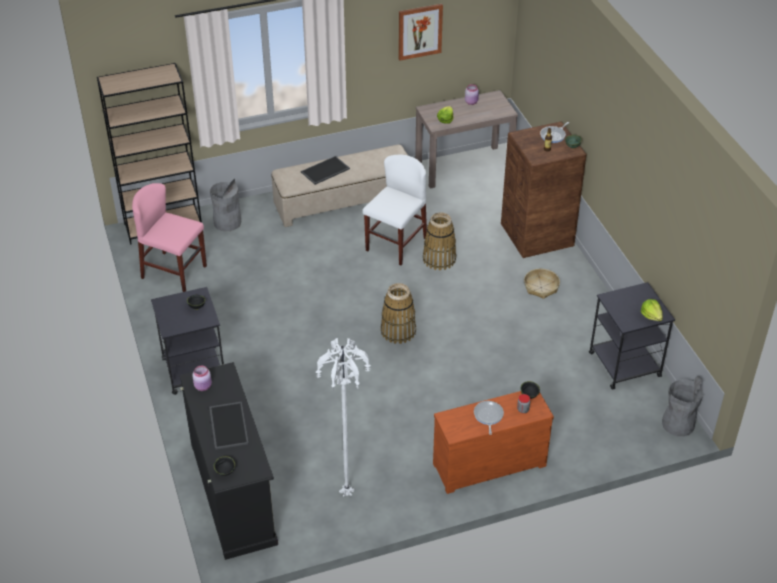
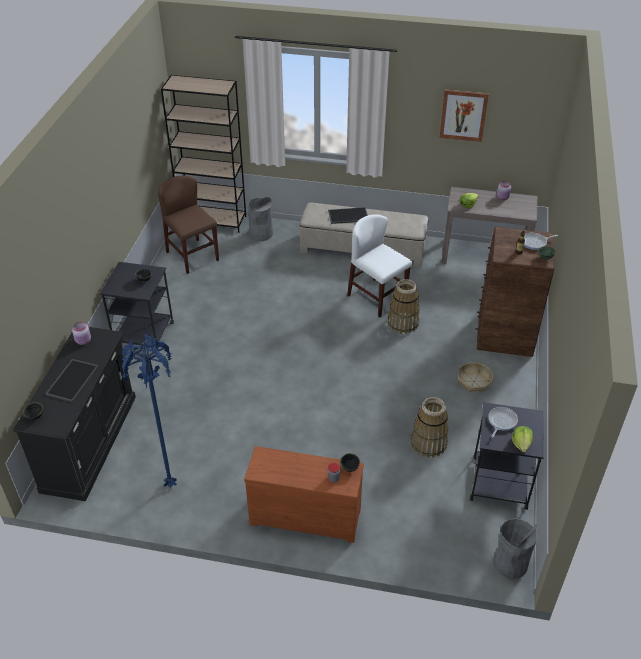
camera: 30 degrees right, 0 degrees up
(174, 272) = (192, 256): pink chair -> brown chair
(348, 493) = (172, 485): white floor lamp -> blue floor lamp
(396, 244) = (377, 298): white chair -> white chair turned 105 degrees counterclockwise
(398, 331) = (321, 368): basket -> basket (428, 443)
(488, 416) = (298, 470): frying pan -> frying pan (501, 421)

